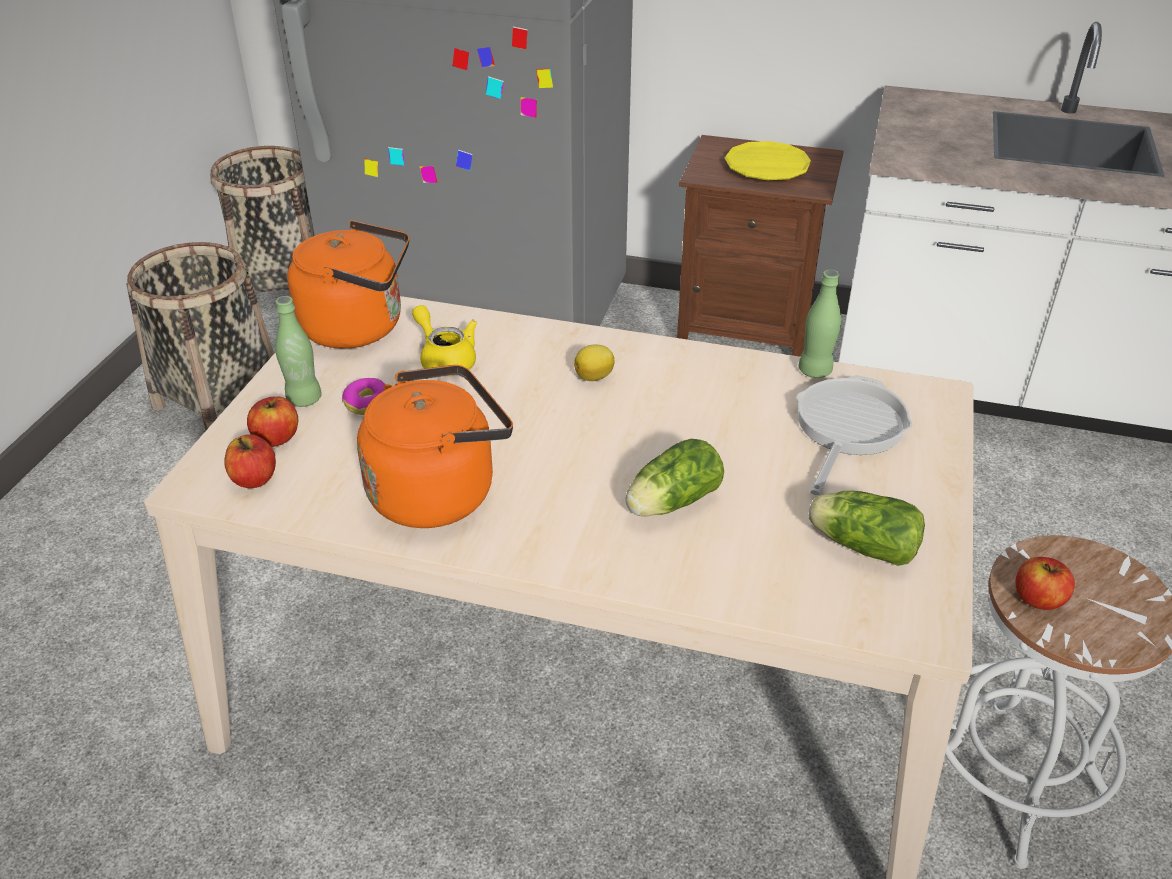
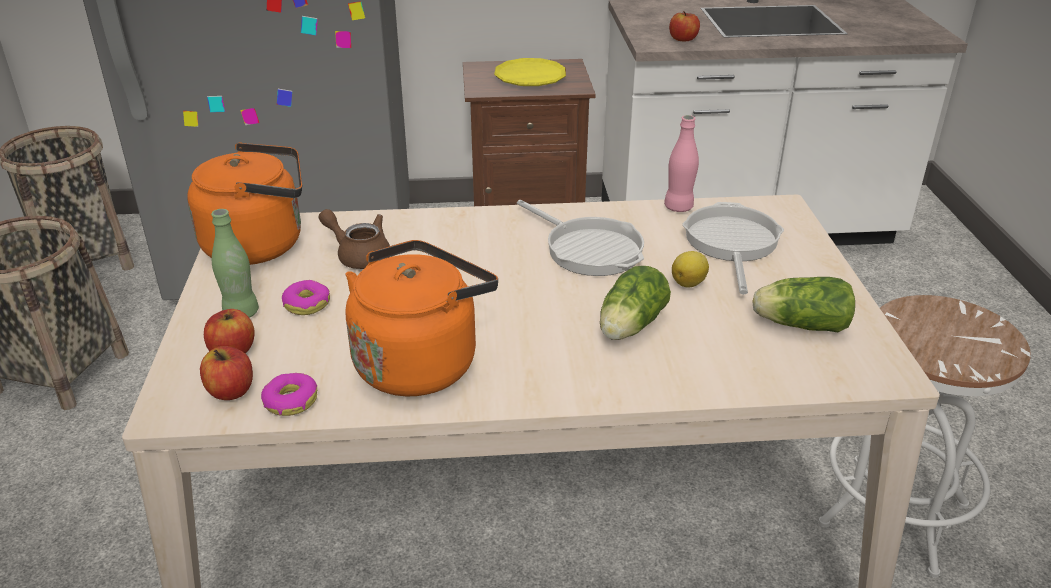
camera: 20 degrees left, 5 degrees down
(300, 502) = (290, 401): none -> donut
(445, 359) = (359, 255): yellow teapot -> brown teapot
(595, 377) = (503, 244): lemon -> lemon (689, 283)
(683, 401) = (589, 249): none -> frying pan
(815, 371) = (678, 207): green bottle -> pink bottle
(1038, 599) = (920, 344): apple -> apple (683, 39)

